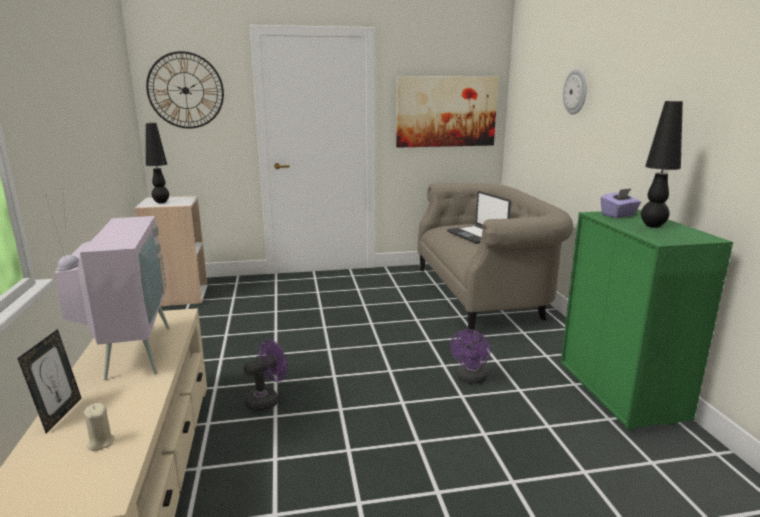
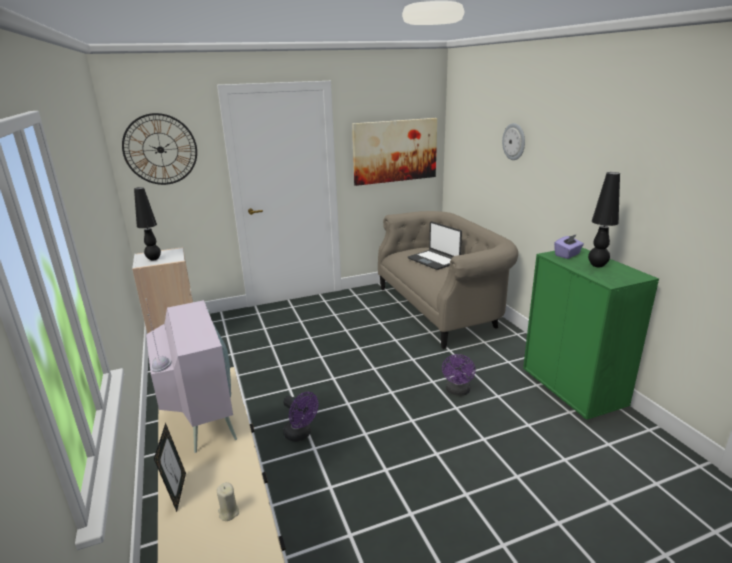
camera: 10 degrees left, 5 degrees up
(266, 400) = (301, 434): purple fan -> purple fan turned 90 degrees clockwise

